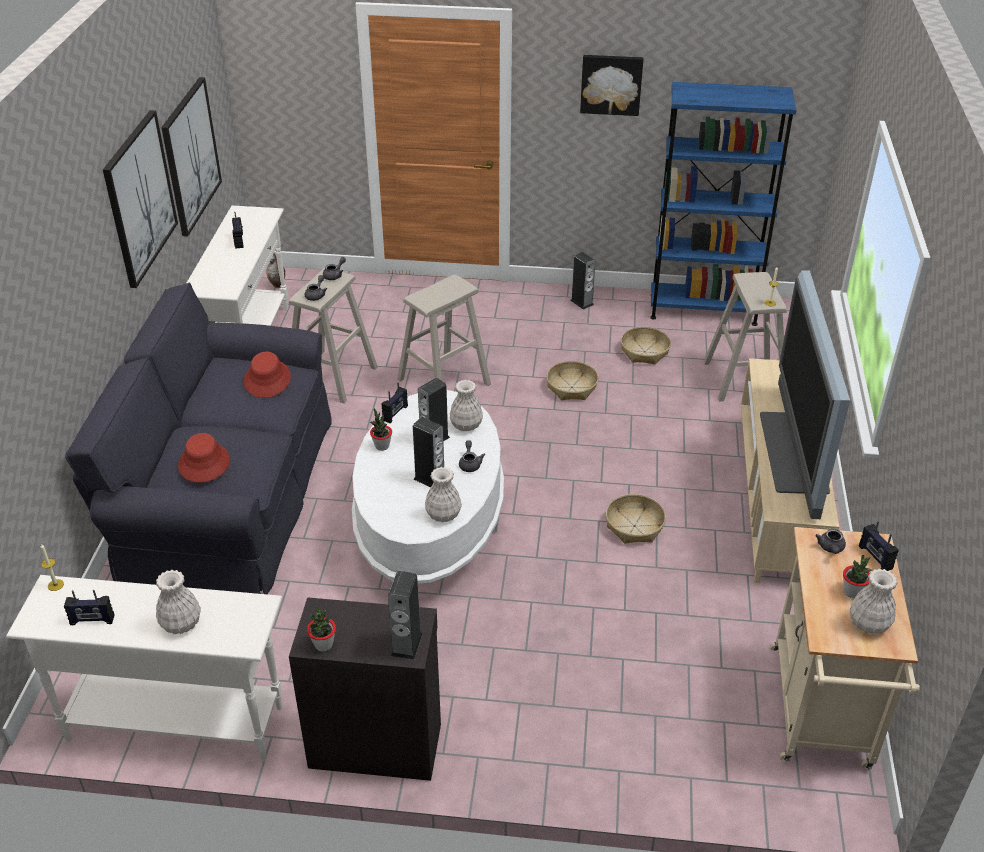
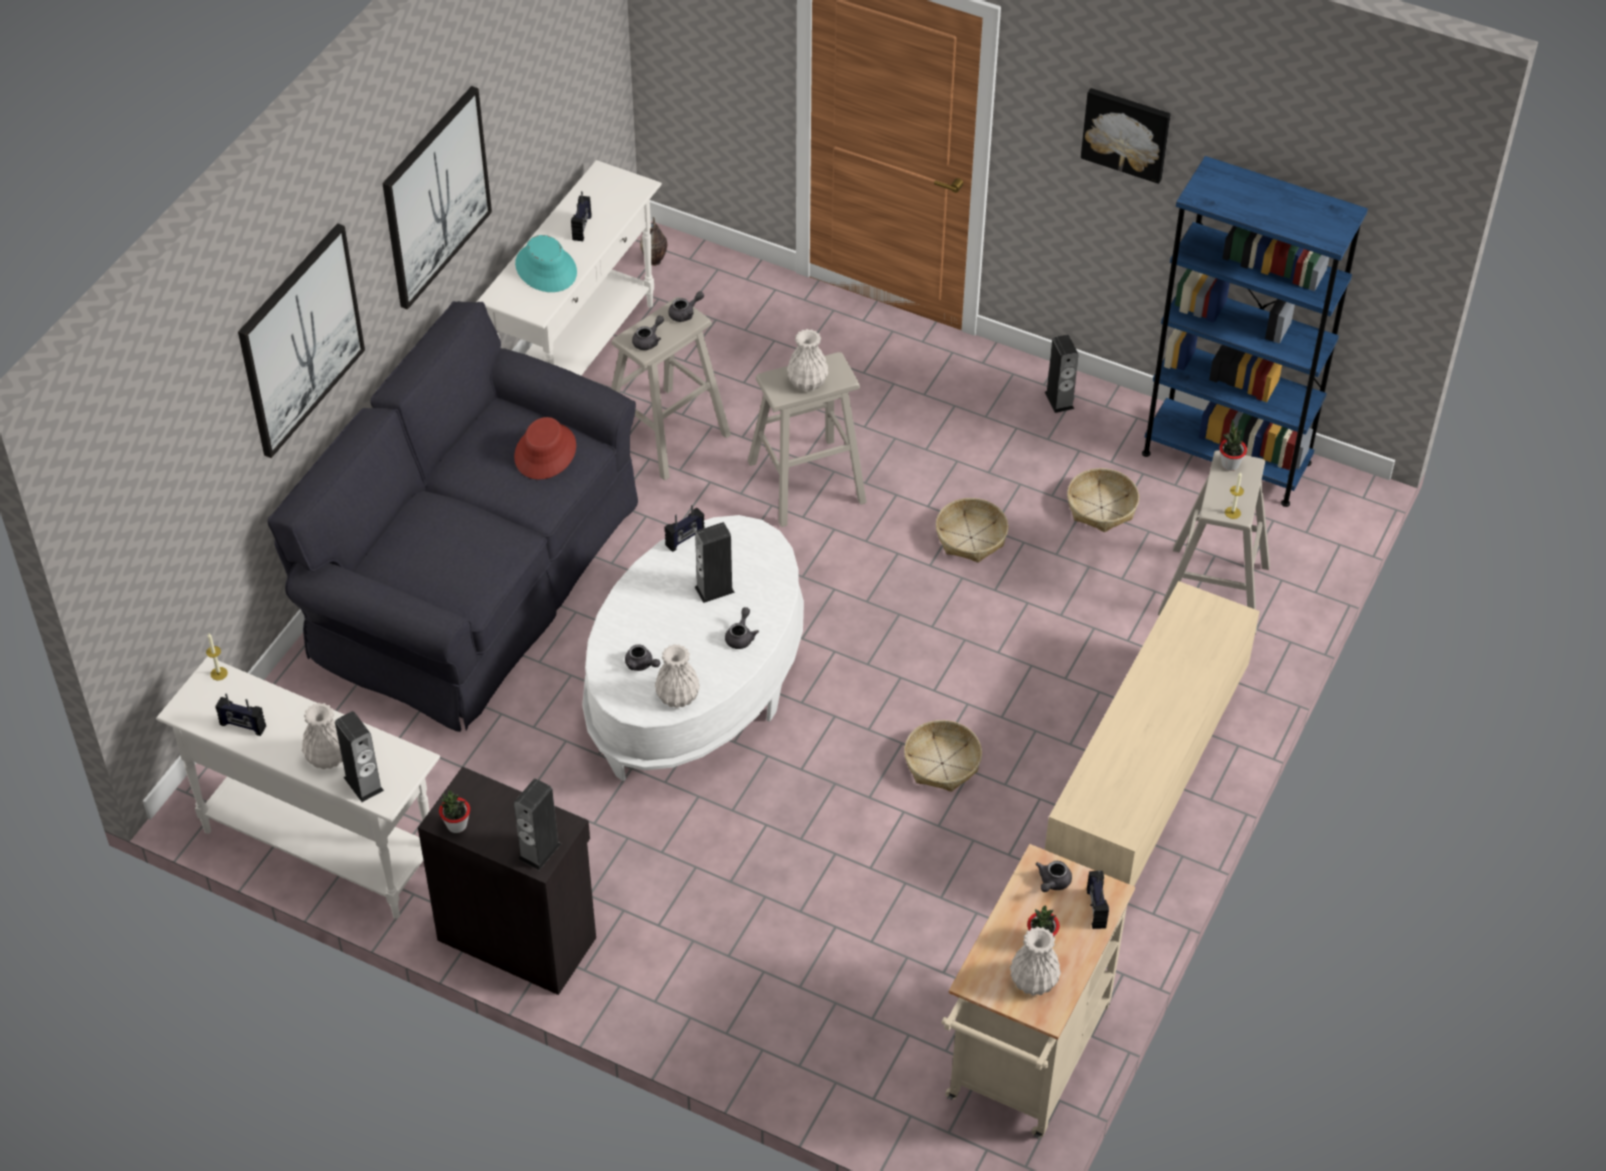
camera: 20 degrees right, 10 degrees up
(190, 156) = (534, 115): picture -> picture (300, 340)
(204, 463) = (429, 553): red hat -> none
(223, 267) = (546, 268): none -> turquoise hat
(382, 446) = (648, 582): potted plant -> potted plant (1230, 464)
(404, 500) = (641, 665): none -> grey teapot
(430, 479) = (684, 644): speaker -> speaker (363, 784)
(466, 425) = (762, 580): white vase -> white vase (807, 381)
(793, 452) = (1145, 735): television -> none

